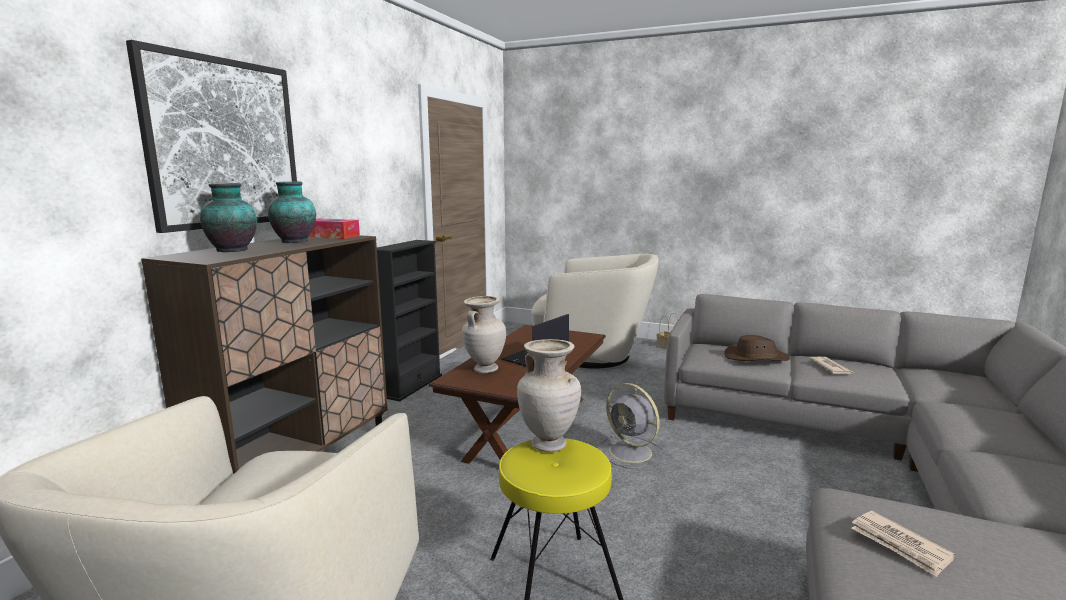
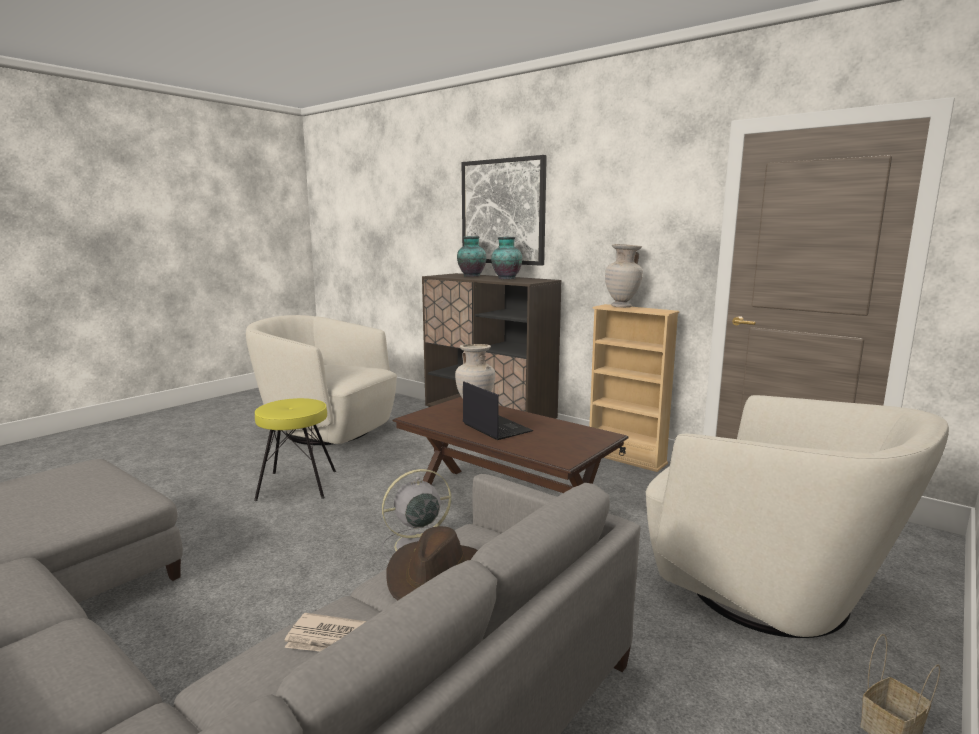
camera: 105 degrees right, 0 degrees up
(332, 236) = (532, 280): tissue box -> none
(411, 386) = (626, 458): black bookcase -> beige bookcase
(549, 444) = (309, 406): beige vase -> beige vase (622, 307)
(593, 356) = (769, 592): beige armchair -> beige armchair turned 75 degrees counterclockwise
(900, 545) = (90, 488): newspaper -> none

